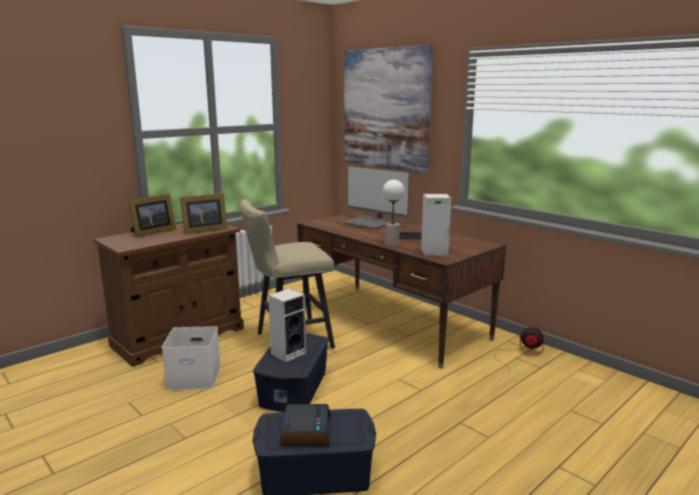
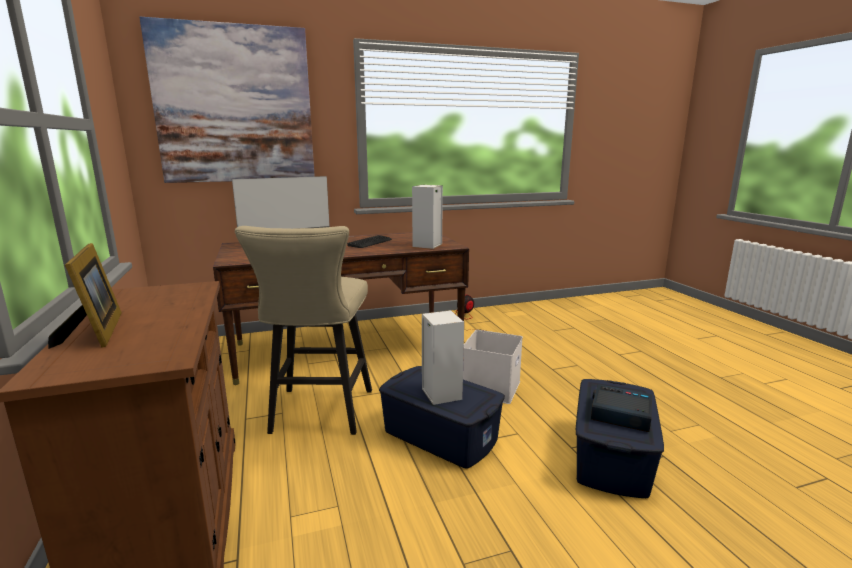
camera: 65 degrees left, 0 degrees up
(193, 378) = (342, 519): white storage box -> white storage box (491, 388)
(203, 230) = (178, 298): picture frame -> none
(392, 244) = (382, 251): table lamp -> none

